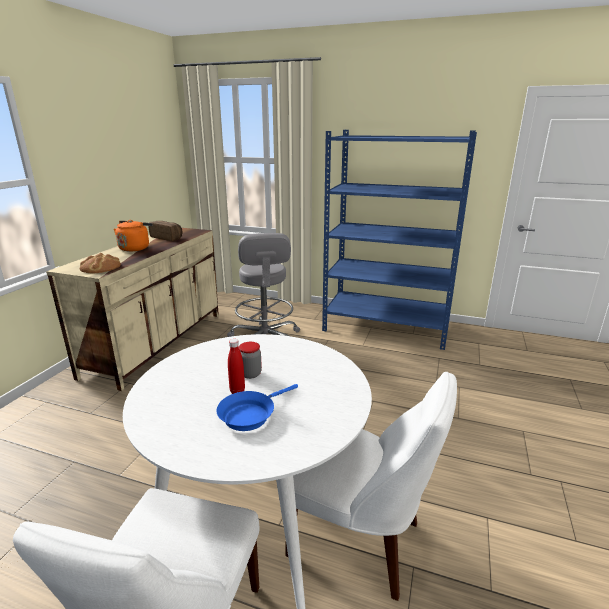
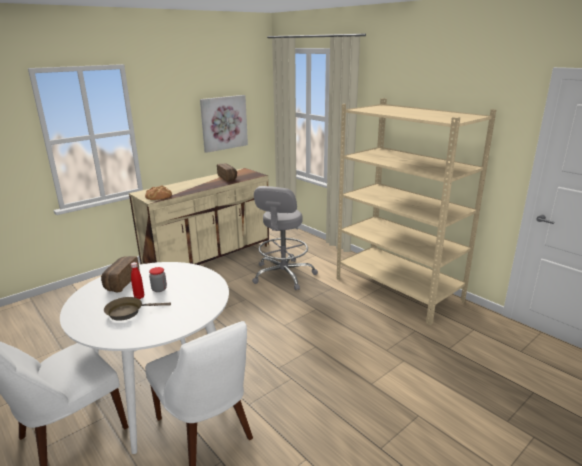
camera: 30 degrees right, 0 degrees up
(135, 248) = (197, 183): orange kettle -> none
(138, 171) = (223, 123): none -> picture
(179, 381) = (120, 282): none -> bread
(250, 414) = (128, 312): blue frying pan -> brown frying pan
(386, 326) = (397, 289): blue bookcase -> beige bookcase

